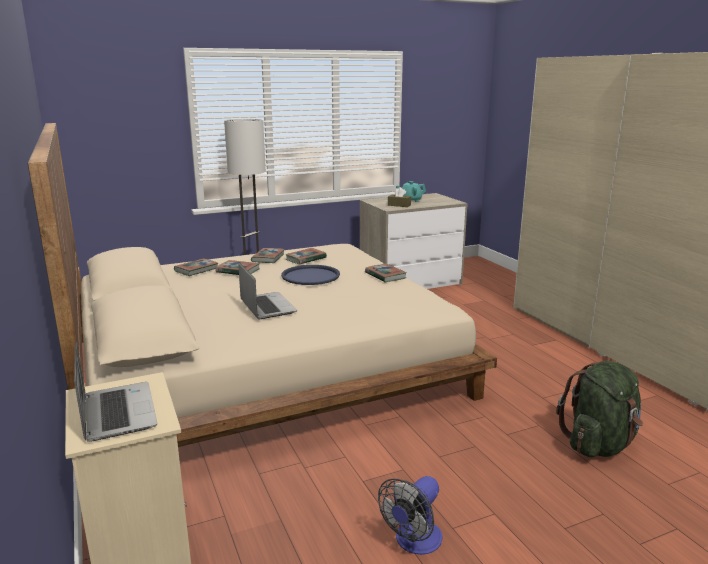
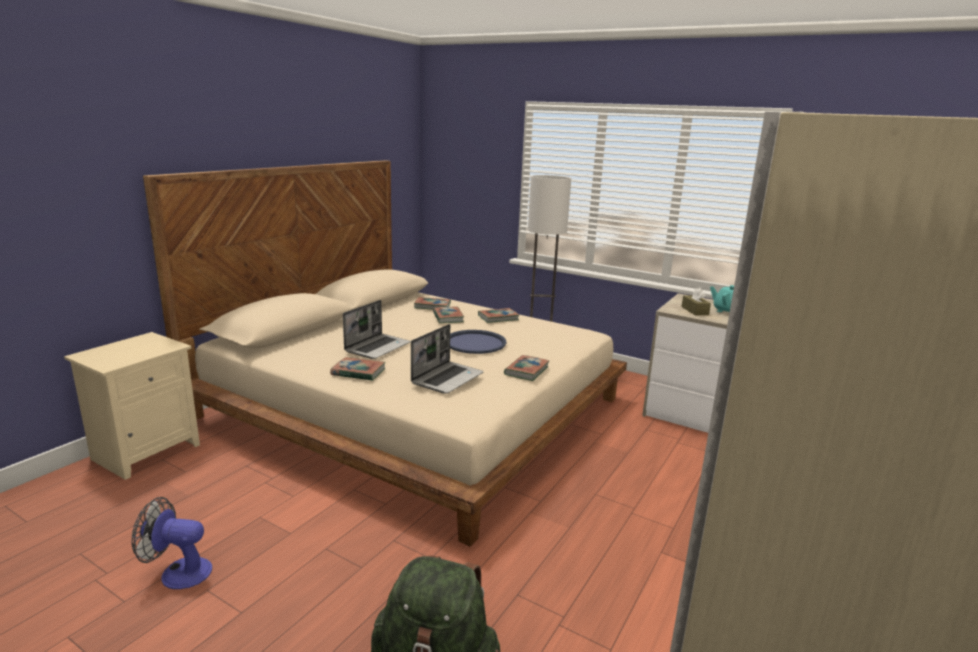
camera: 55 degrees right, 0 degrees up
(117, 412) = (122, 351): laptop -> laptop (447, 378)
(306, 259) = (519, 330): book -> book (358, 372)

